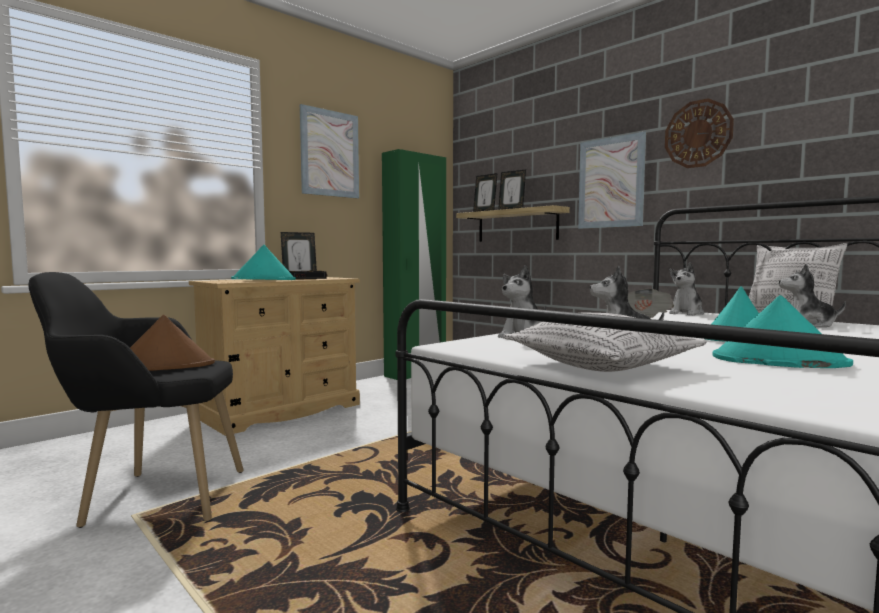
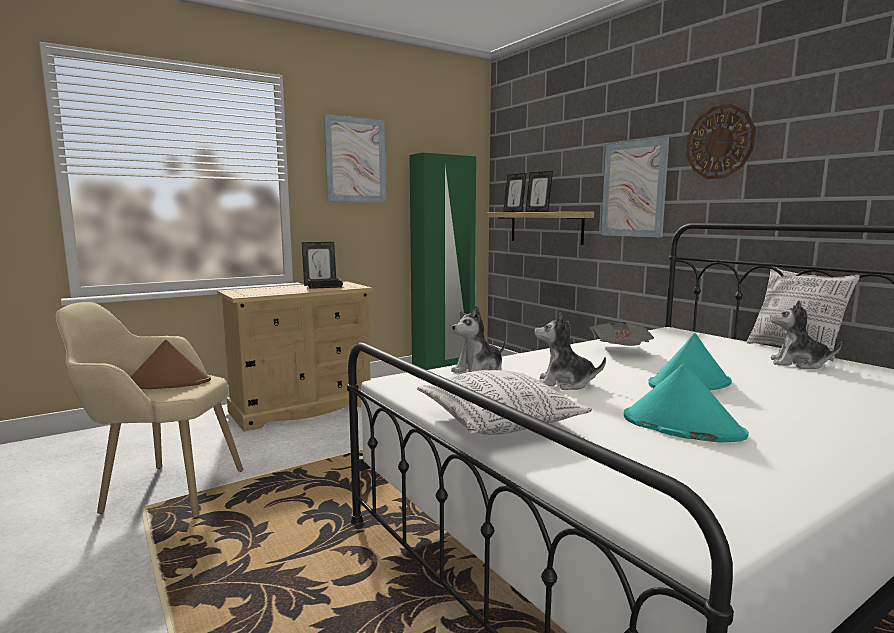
camera: 10 degrees right, 5 degrees up
(147, 497) = (158, 490): black armchair -> beige armchair
(264, 280) = (281, 290): turquoise hat -> none
(686, 313) = (689, 336): plush toy -> none

